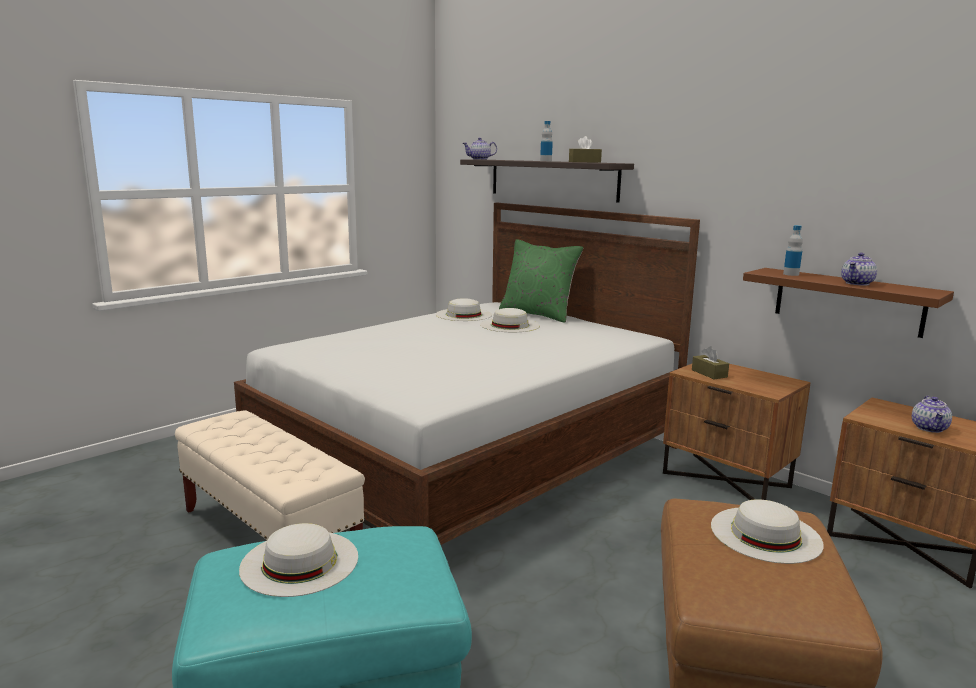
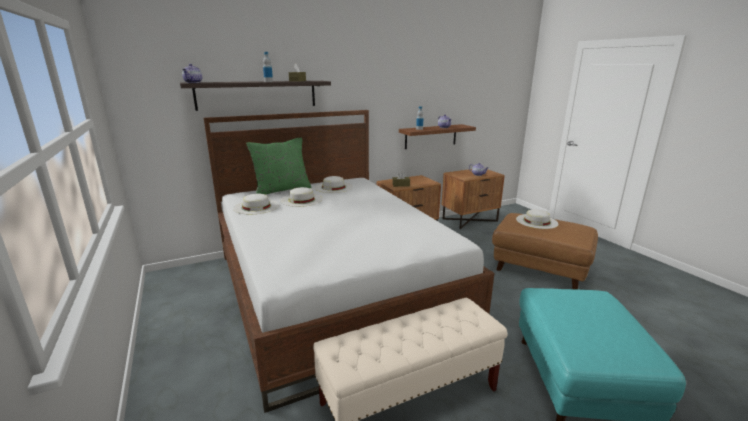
camera: 70 degrees left, 5 degrees up
(300, 562) = (586, 325): white hat -> white hat (333, 187)

